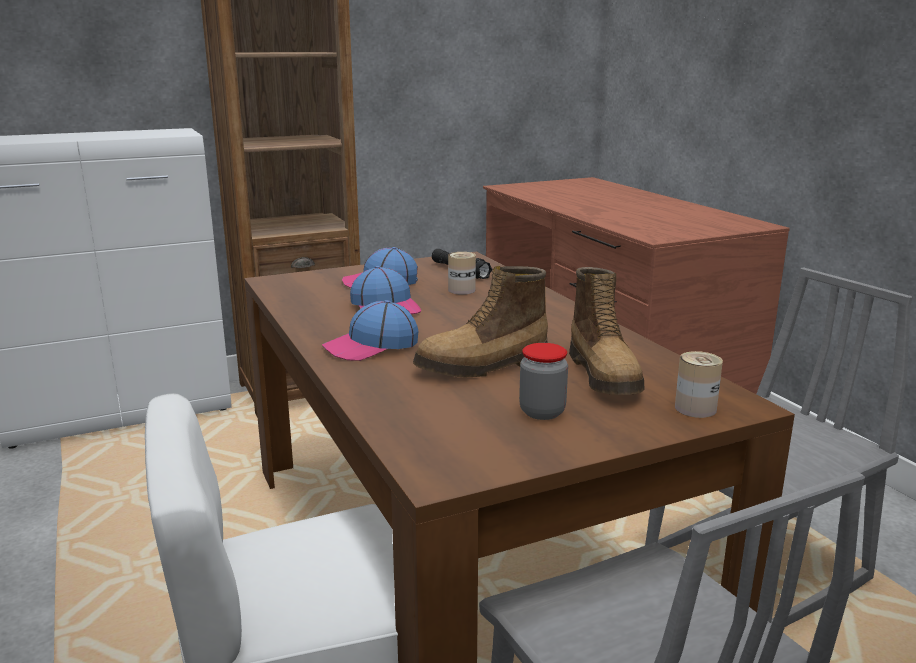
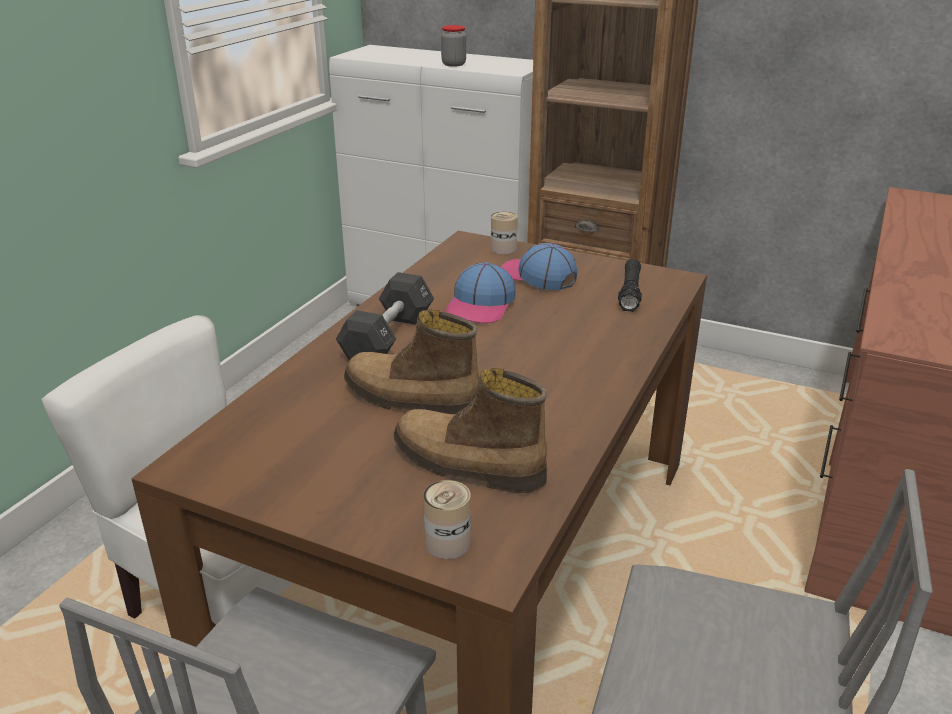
camera: 50 degrees right, 10 degrees up
(371, 346) = (388, 338): cap -> black dumbbell
(461, 290) = (579, 315): can -> can (503, 249)
(542, 412) = (345, 465): jar -> jar (453, 64)
(605, 375) = (466, 465): boot -> boot turned 75 degrees clockwise

